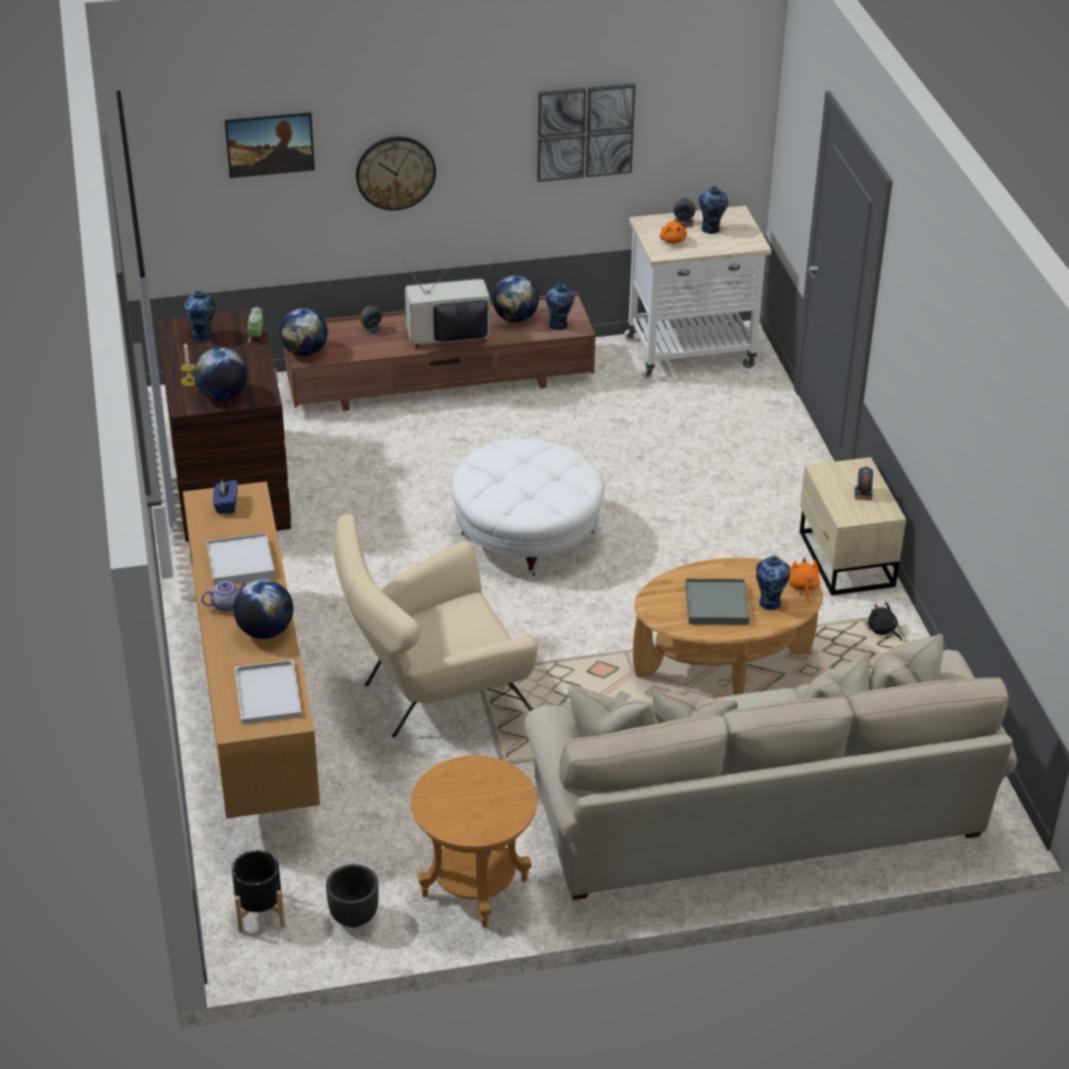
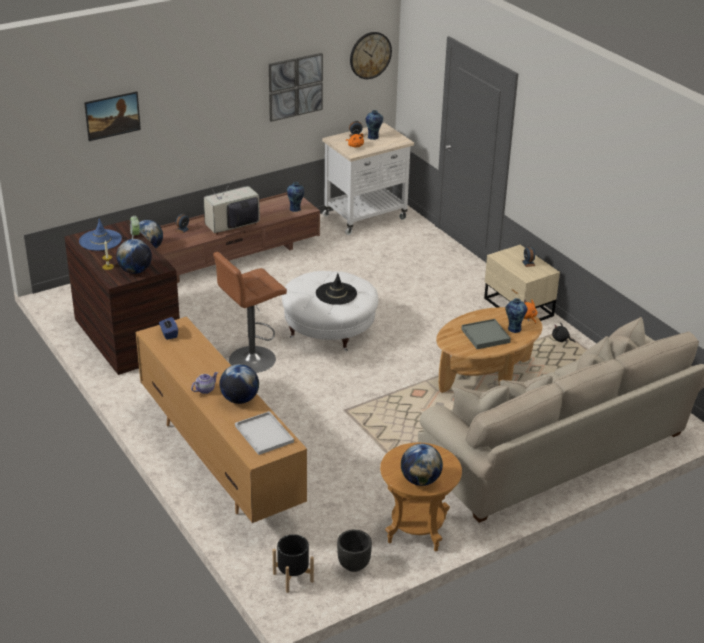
camera: 20 degrees left, 5 degrees down
(202, 335) = (100, 240): vase -> blue hat
(241, 562) = (199, 364): white tray -> none
(385, 559) = (251, 359): none -> brown stool
(395, 172) = (188, 125): wall clock -> wall clock (370, 55)
(433, 694) = (326, 428): beige armchair -> none
(515, 318) = (267, 209): globe -> globe (420, 480)
(533, 484) = (336, 293): none -> black hat

